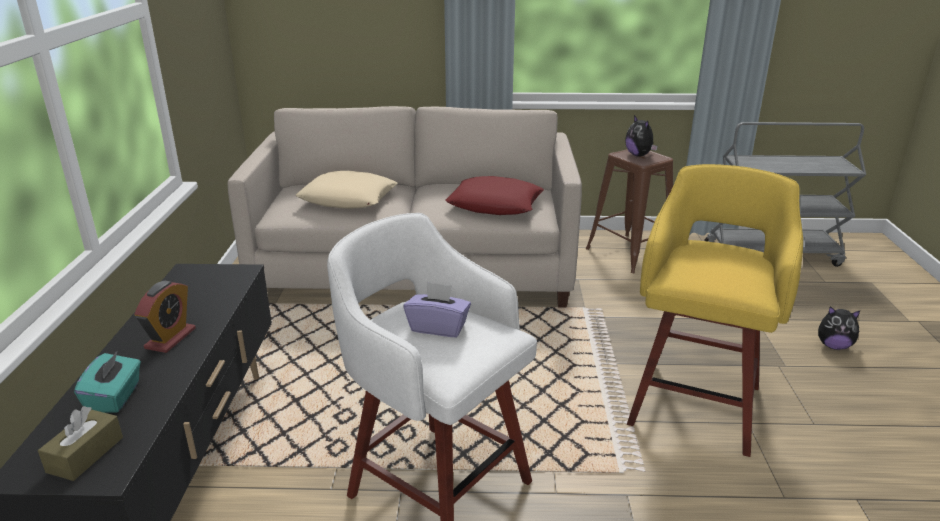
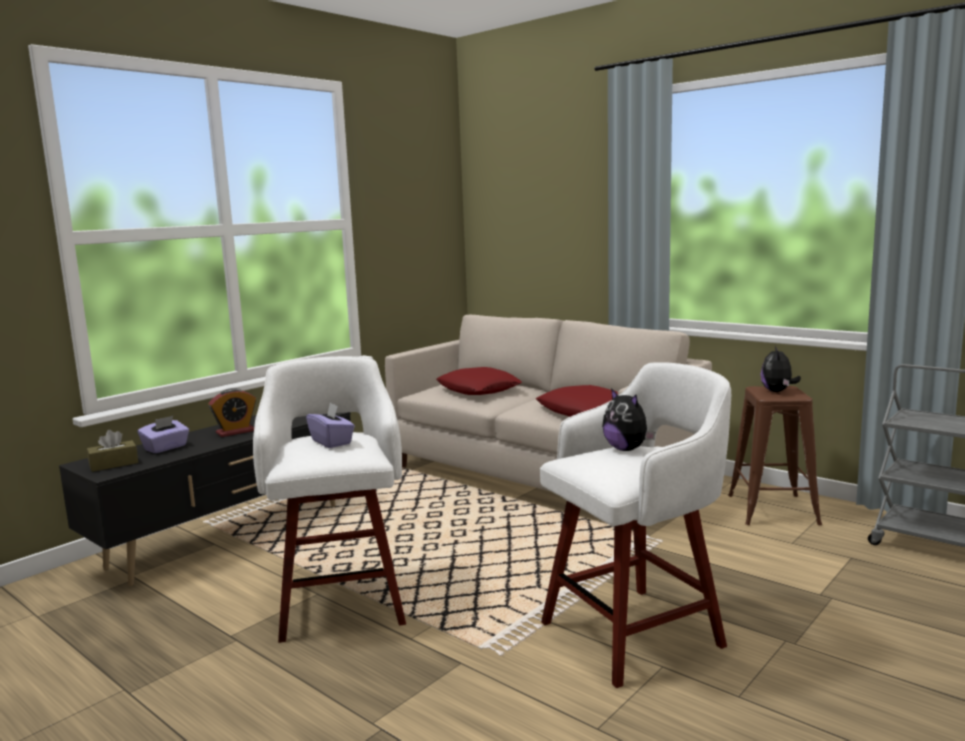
camera: 40 degrees right, 15 degrees down
(115, 397) = (166, 448): turquoise tissue box -> purple tissue box
(348, 198) = (478, 389): beige pillow -> red pillow
(696, 402) = (636, 632): yellow stool -> white stool
(833, 346) = (897, 650): plush toy -> plush toy (627, 449)

